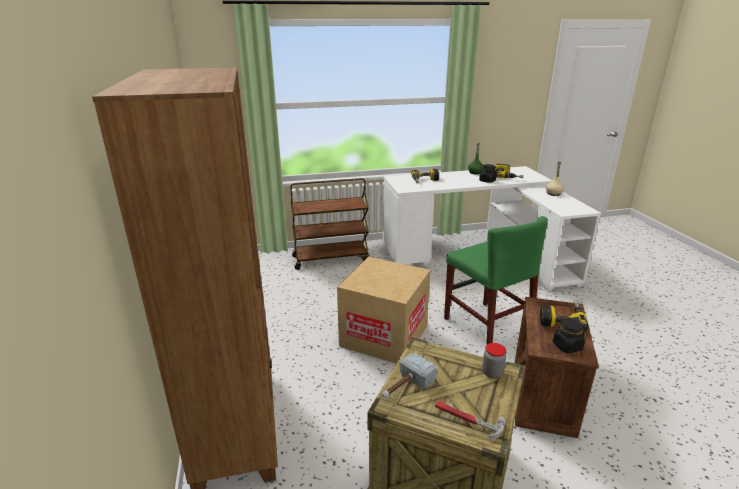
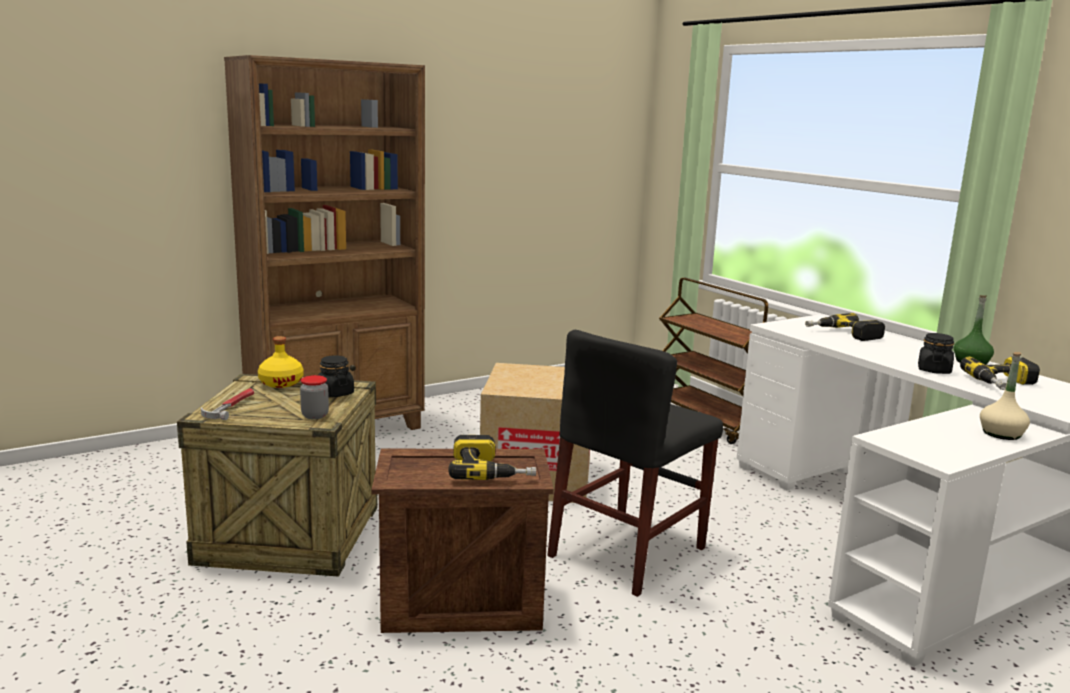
camera: 70 degrees right, 10 degrees down
(405, 387) = (281, 383): hammer -> yellow bottle
(486, 326) = (628, 552): green chair -> black chair
(567, 346) = (412, 471): black jar -> black jar (334, 393)

